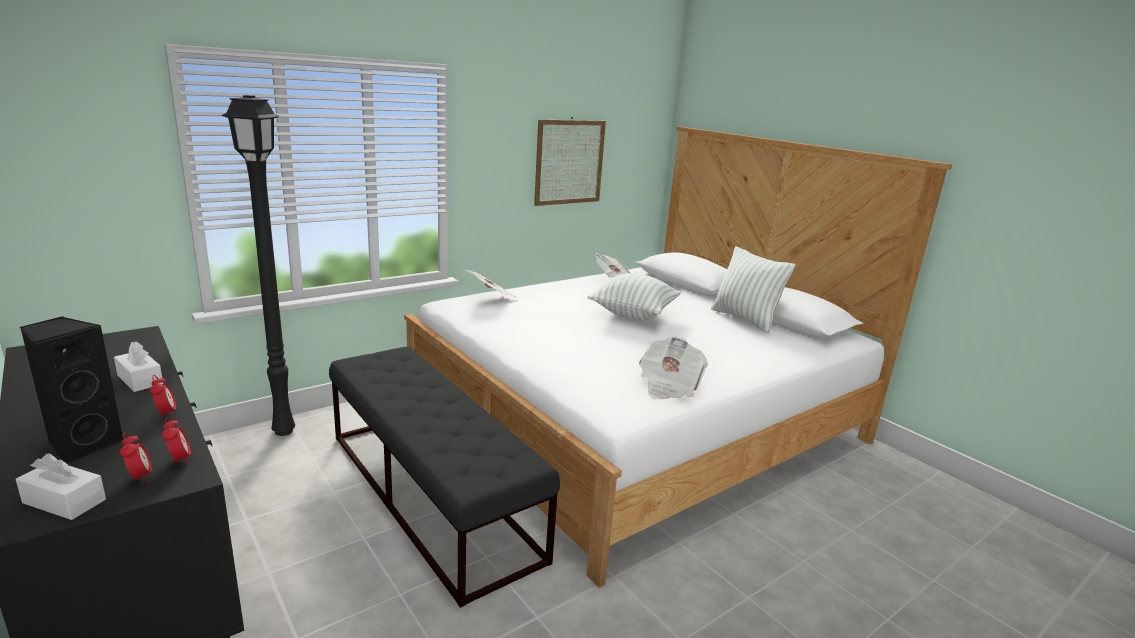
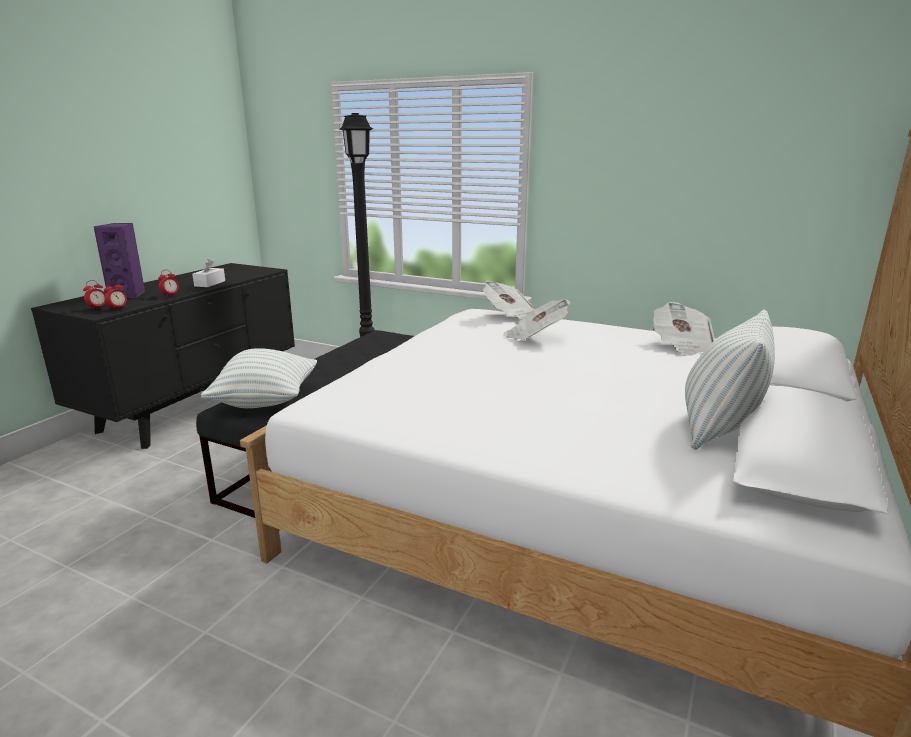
camera: 65 degrees right, 0 degrees up
(64, 501) = (73, 305): white tissue box -> none
(83, 445) = (129, 294): black speaker -> purple speaker
(569, 160) = (694, 181): picture -> none
(633, 314) = (586, 367): pillow -> pillow (266, 401)
(669, 386) = (404, 414): newspaper -> newspaper (535, 336)

